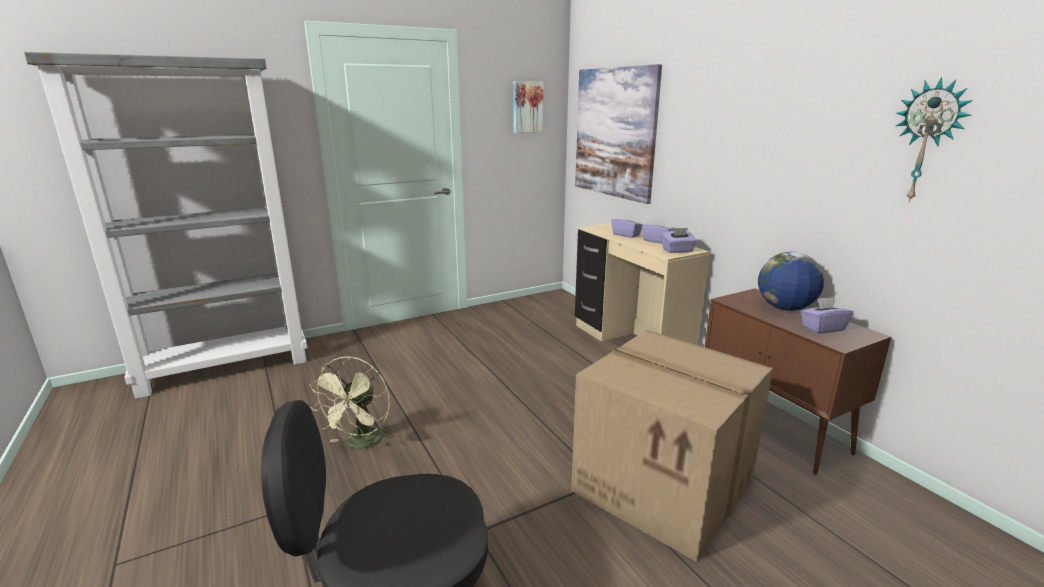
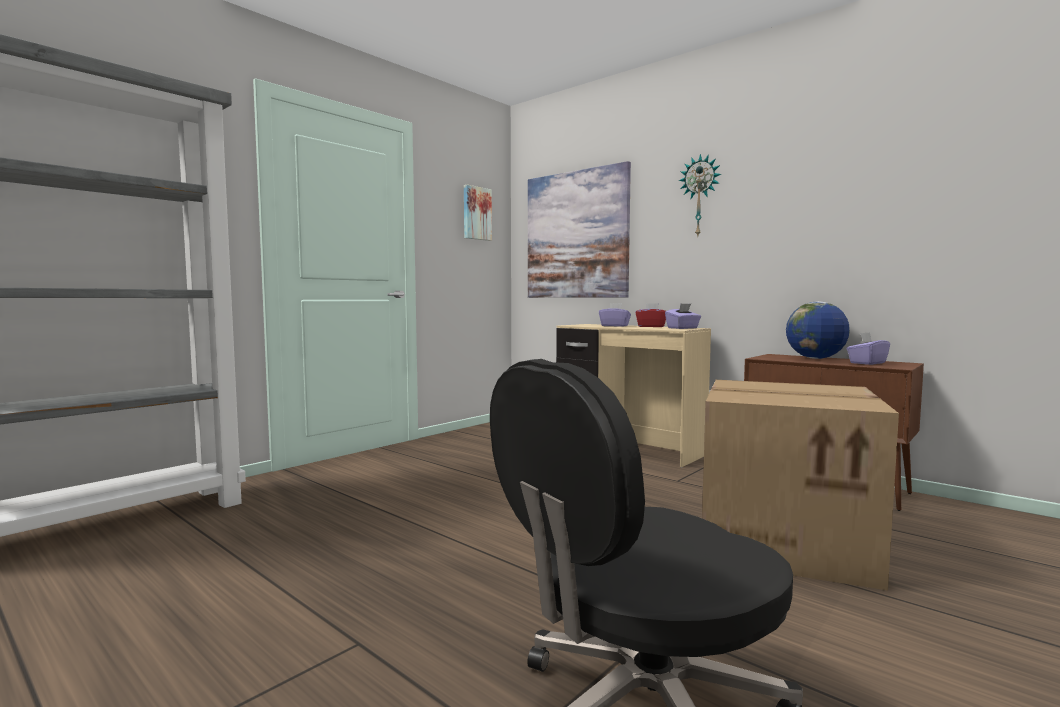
camera: 20 degrees left, 15 degrees down
(361, 444) = (400, 565): green fan -> none
(657, 241) = (651, 326): purple tissue box -> red tissue box
(927, 142) = (918, 187): wall clock -> wall clock (700, 196)

